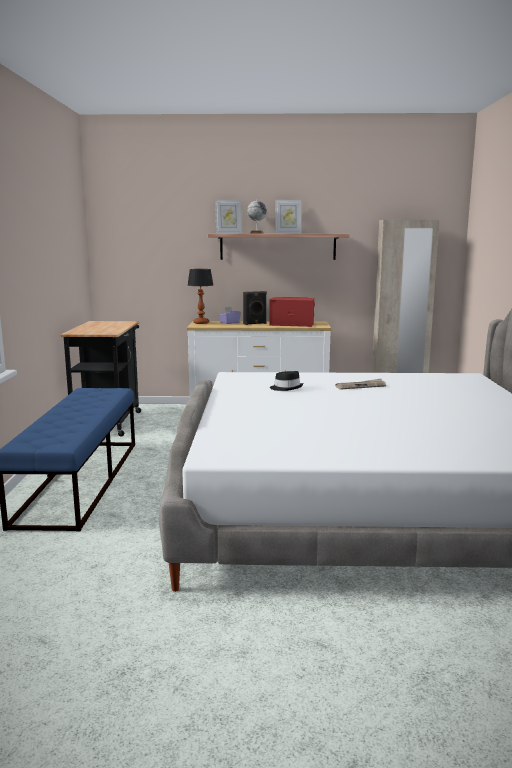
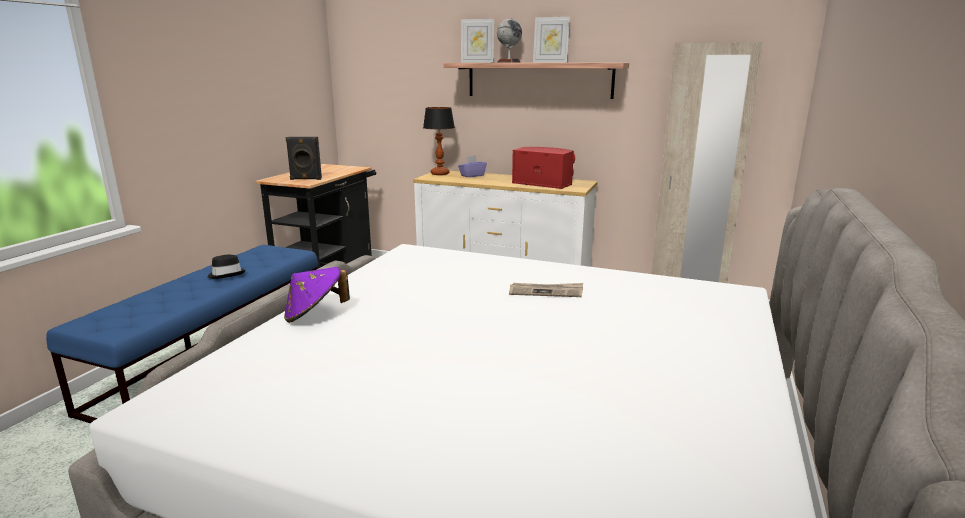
camera: 20 degrees right, 5 degrees up
(230, 410) = (315, 314): none -> purple hat
(255, 324) = (499, 179): black speaker -> black speaker (305, 179)
(286, 388) = (442, 282): black hat -> black hat (226, 274)

